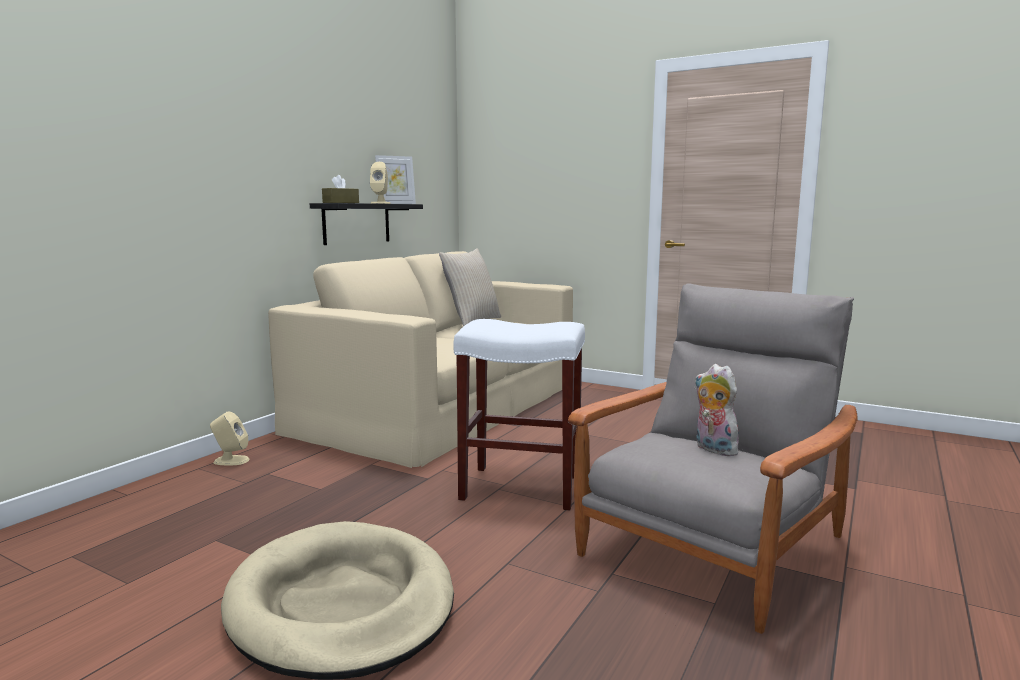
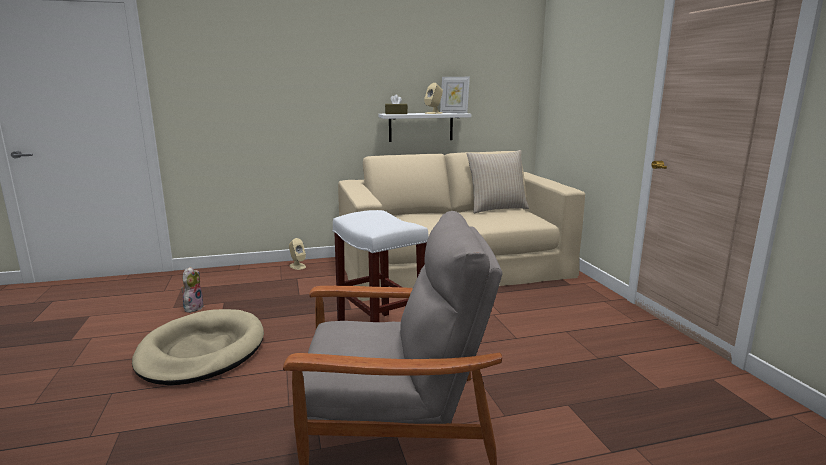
camera: 45 degrees right, 5 degrees up
(357, 223) = (421, 127): black shelf -> white shelf
(712, 449) = (374, 345): plush toy -> plush toy (193, 307)

